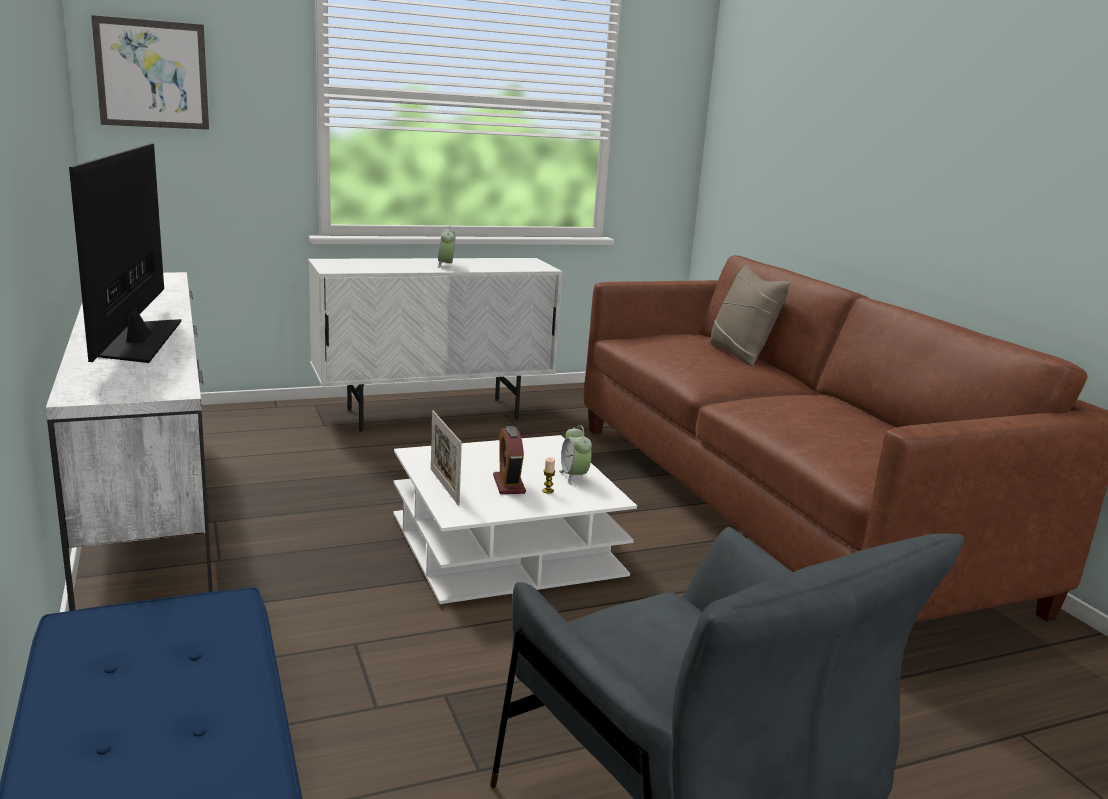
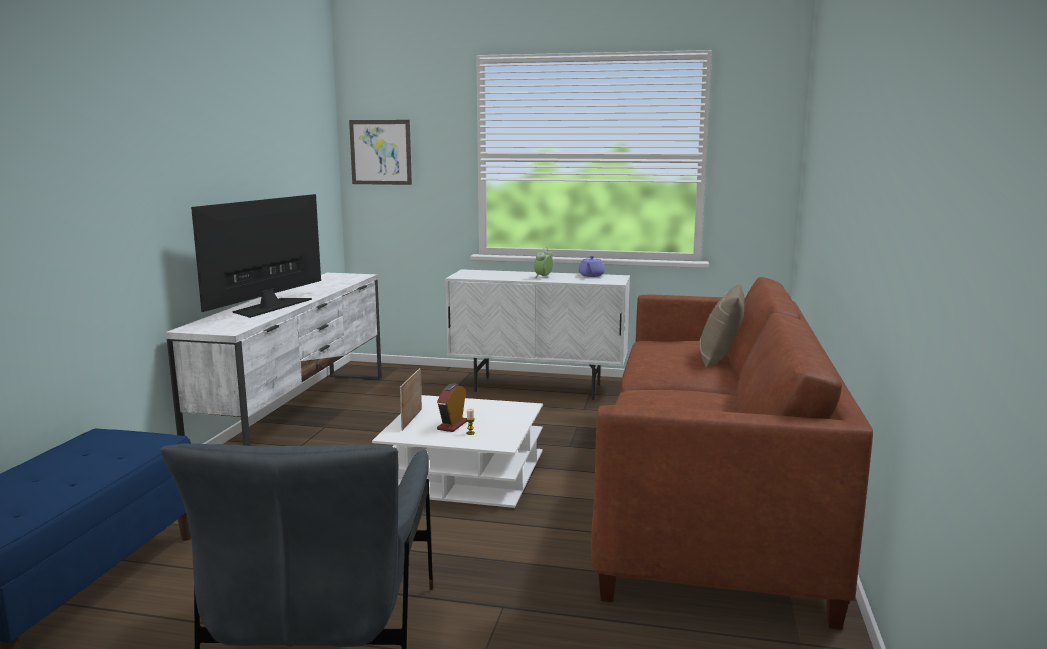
camera: 35 degrees right, 5 degrees down
(497, 261) = (591, 276): none -> purple teapot
(574, 477) = (503, 428): alarm clock -> none

